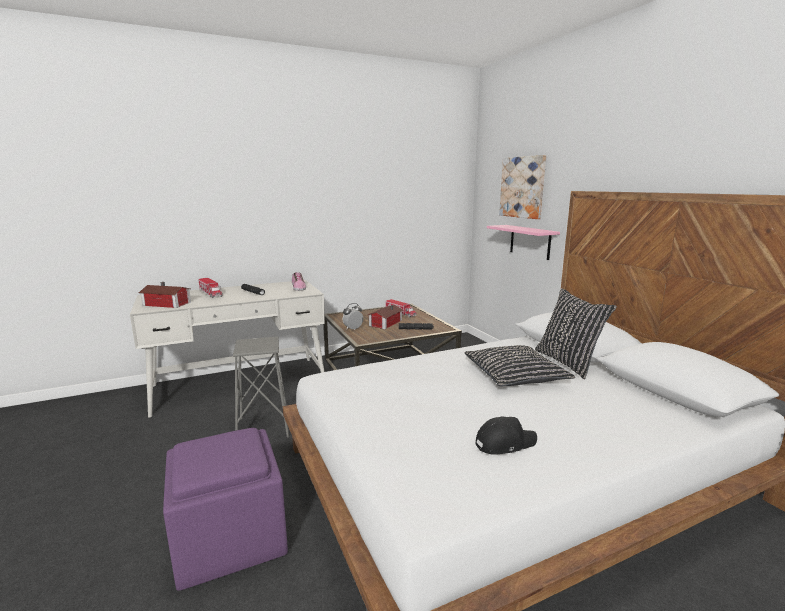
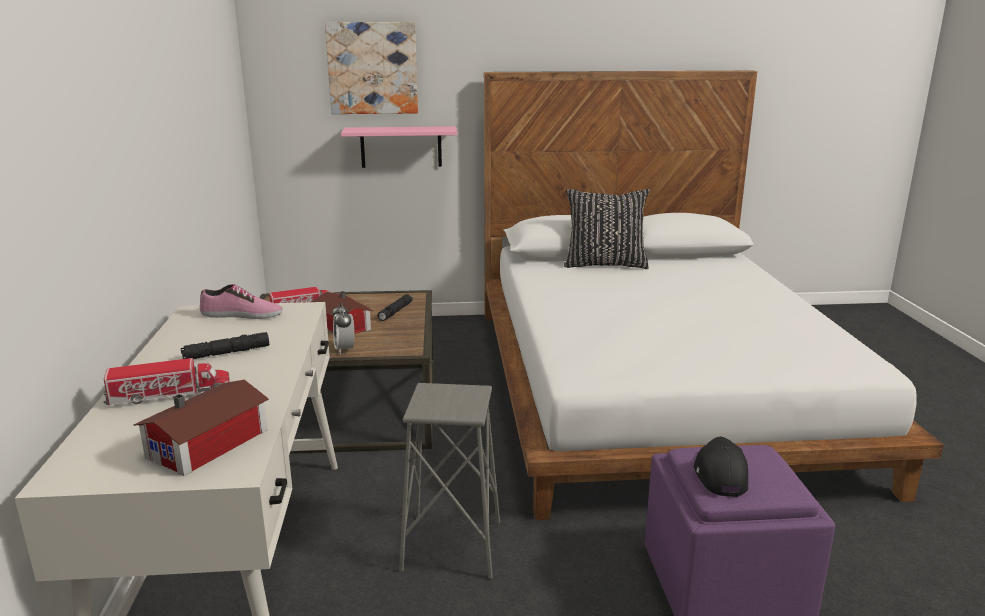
camera: 70 degrees left, 5 degrees up
(504, 443) = (768, 320): black cap -> black cap (719, 474)
(515, 375) = (628, 288): black pillow -> none

